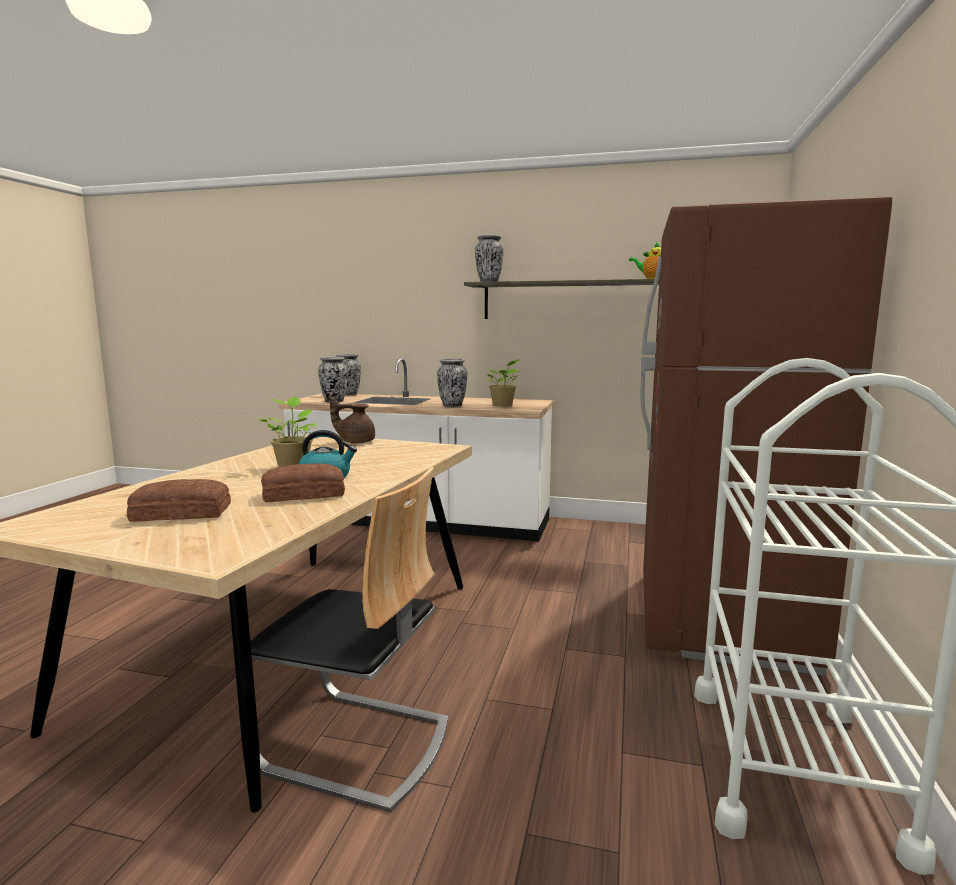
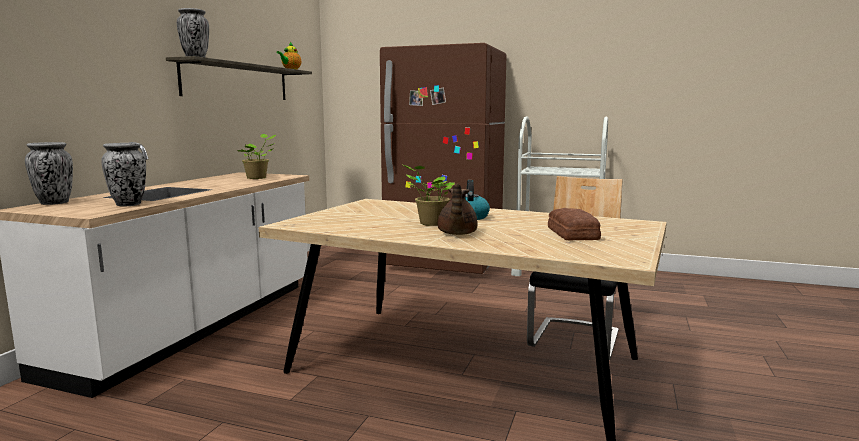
camera: 85 degrees left, 0 degrees up
(303, 494) = (516, 218): bread -> none
(355, 442) = (326, 215): brown teapot -> brown teapot (456, 234)
(452, 406) = (241, 184): vase -> none

